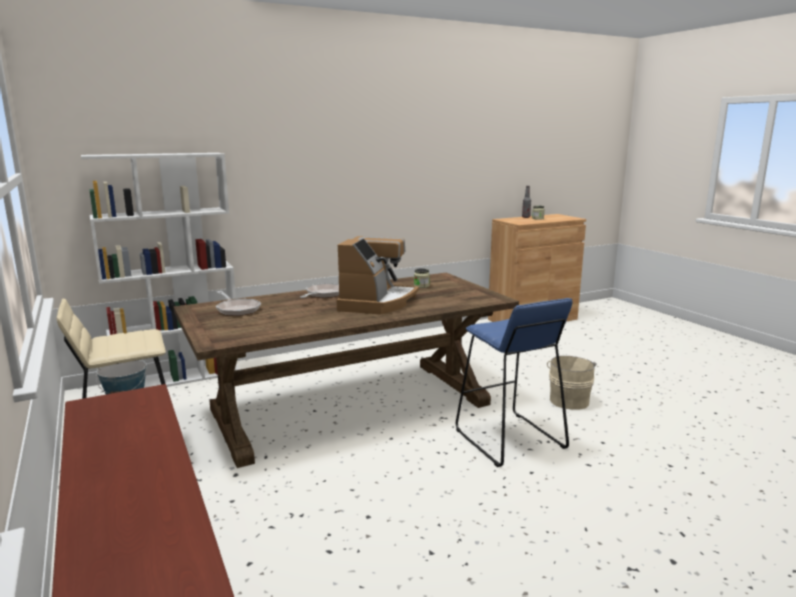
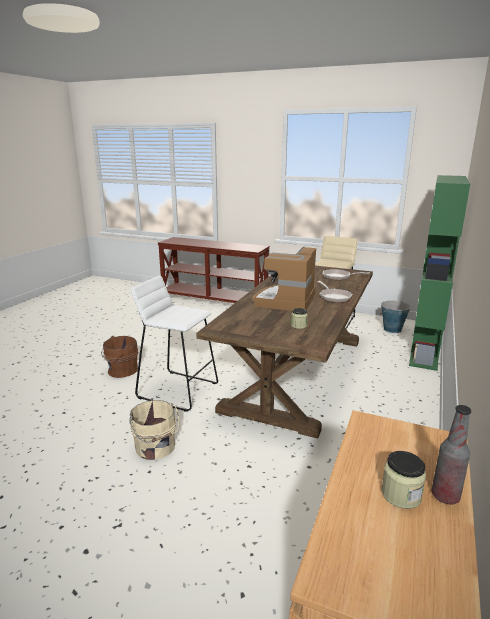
camera: 140 degrees right, 5 degrees up
(179, 377) = (425, 349): white bookcase -> green bookcase
(377, 303) = (286, 301): coffee machine -> coffee machine turned 45 degrees clockwise
(509, 439) = (178, 390): blue stool -> white stool
(574, 501) = (121, 370): none -> brown bucket

